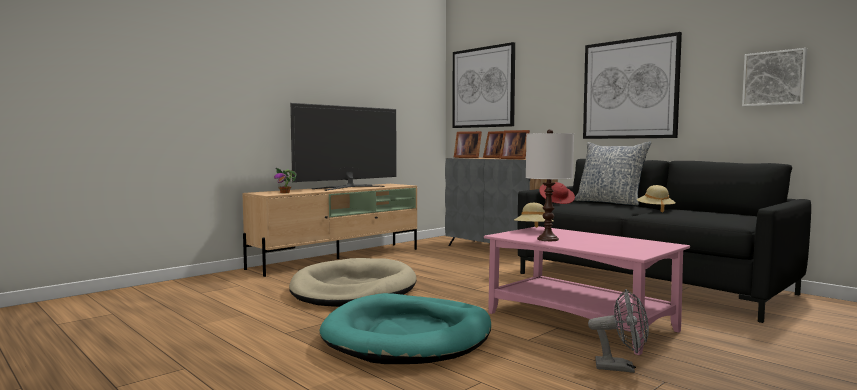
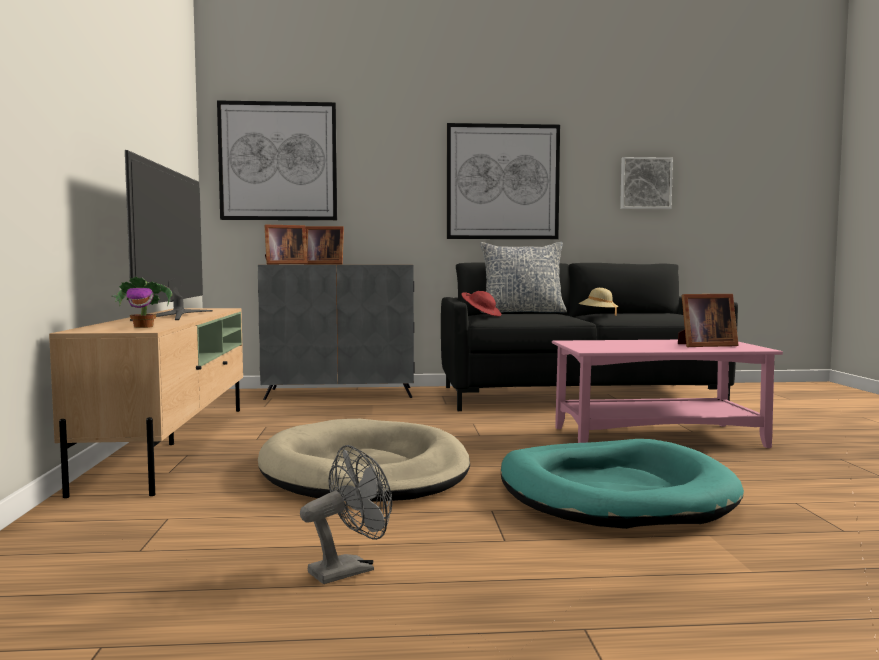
camera: 50 degrees left, 0 degrees up
(514, 159) = (375, 264): picture frame -> picture frame (704, 345)
(533, 230) = (580, 343): beige hat -> none
(548, 239) = (642, 348): white table lamp -> none
(621, 368) = (797, 459): grey fan -> grey fan (349, 569)

